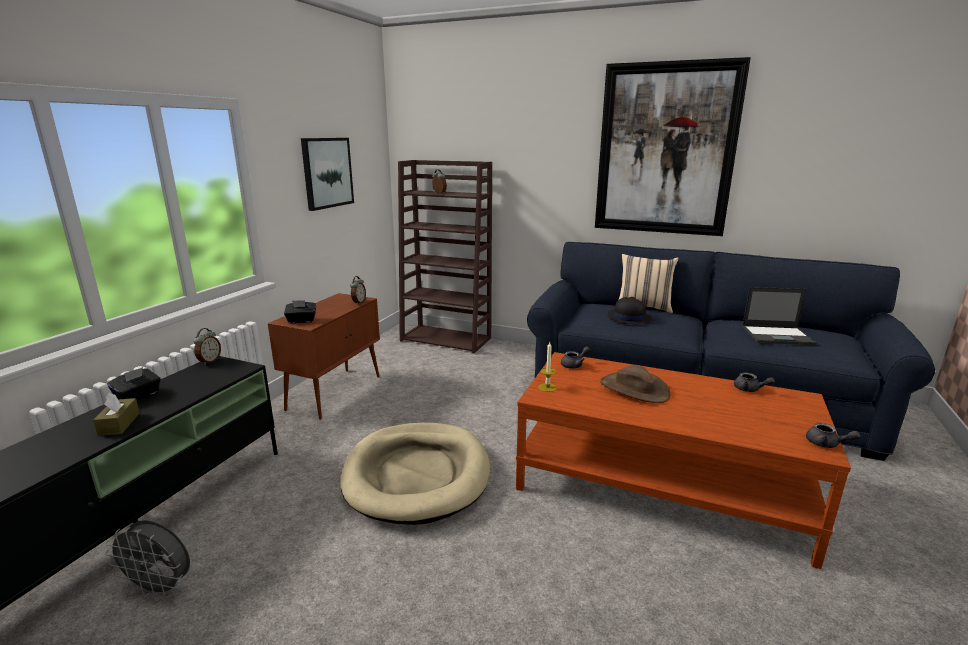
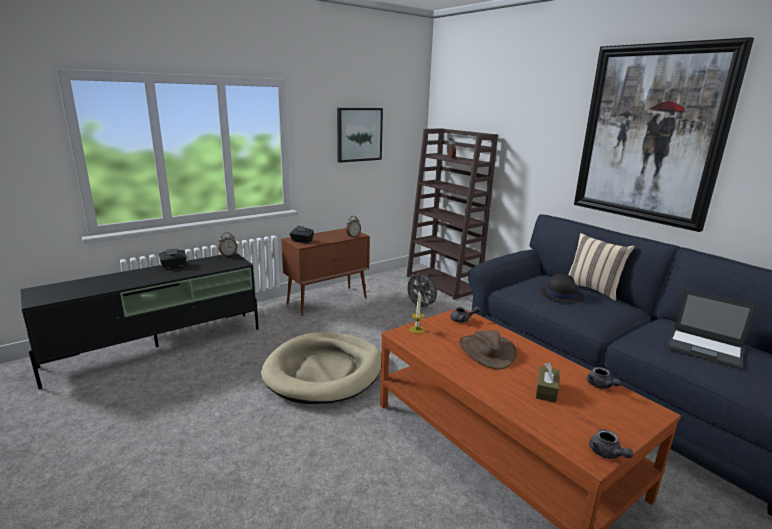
camera: 30 degrees right, 0 degrees up
(119, 424) = (149, 278): brown tissue box -> brown tissue box (546, 390)
(160, 588) = (140, 380): grey fan -> grey fan (421, 307)

